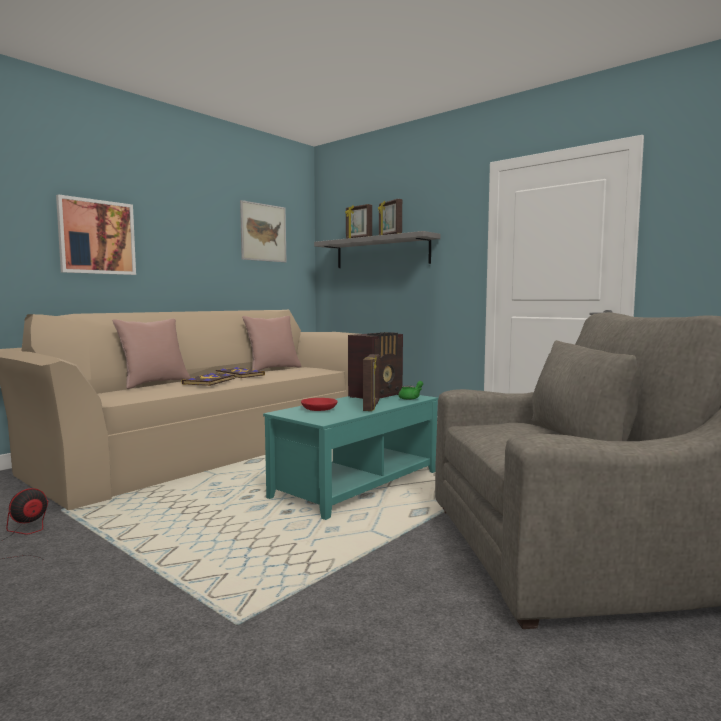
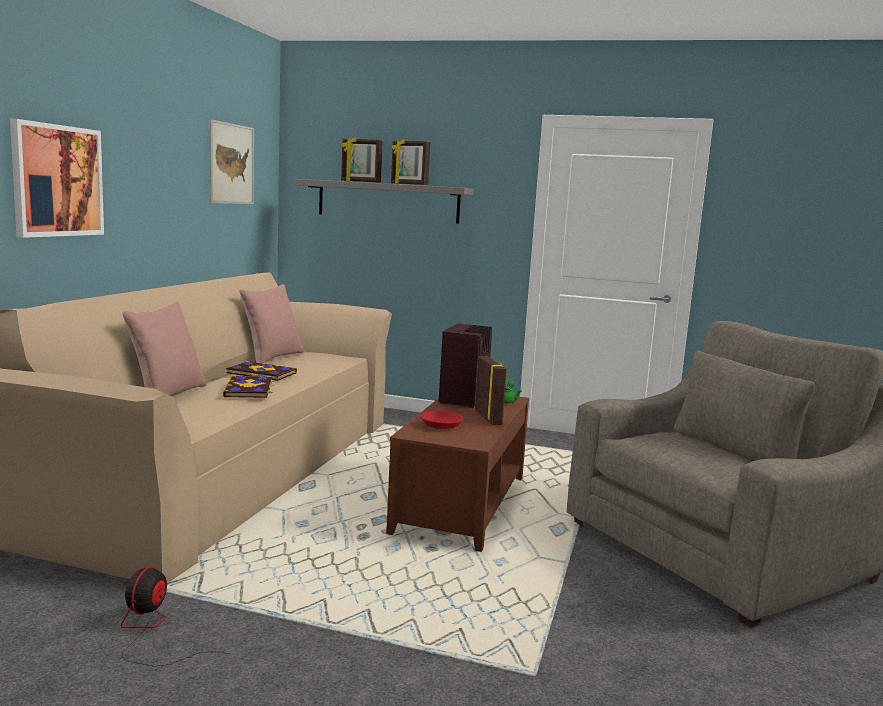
camera: 25 degrees left, 5 degrees up
(357, 484) = (461, 504): turquoise coffee table -> brown coffee table

